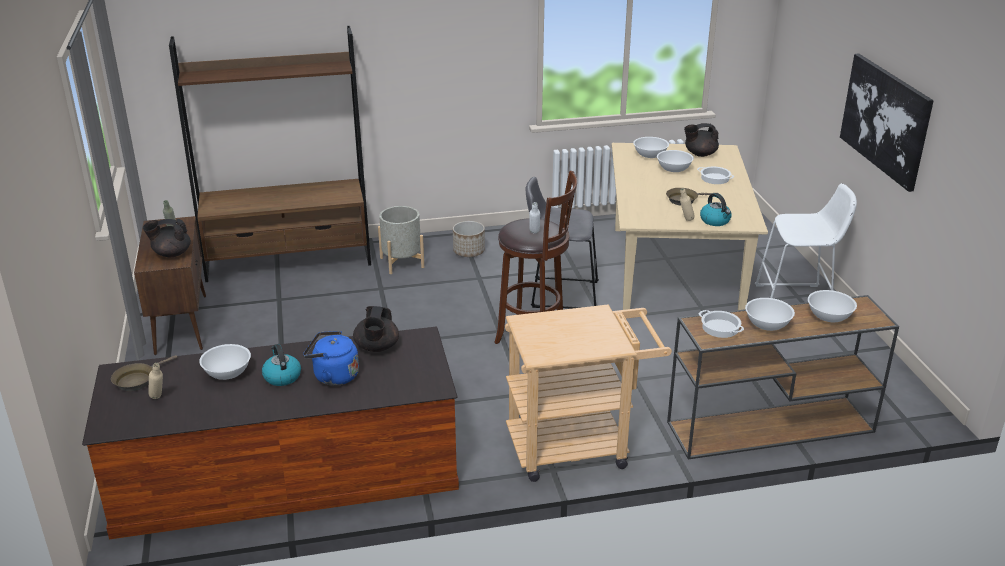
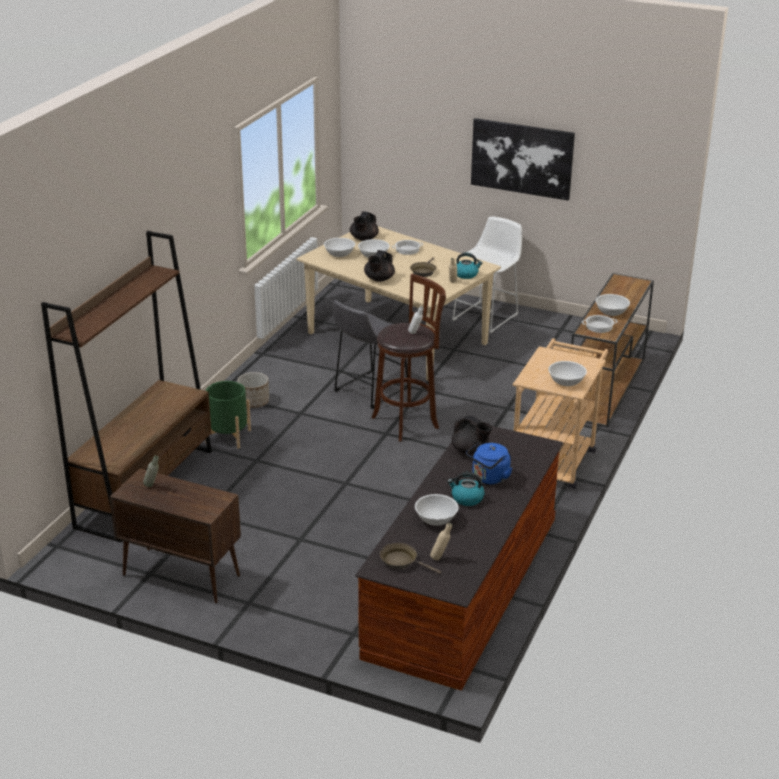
camera: 55 degrees left, 0 degrees up
(137, 380) = (401, 561): brown frying pan -> brown frying pan turned 135 degrees clockwise
(171, 253) = (200, 497): black teapot -> black teapot (379, 279)
(402, 262) = (228, 436): grey planter -> green planter
(829, 317) = (623, 293): white bowl -> white bowl (566, 382)

